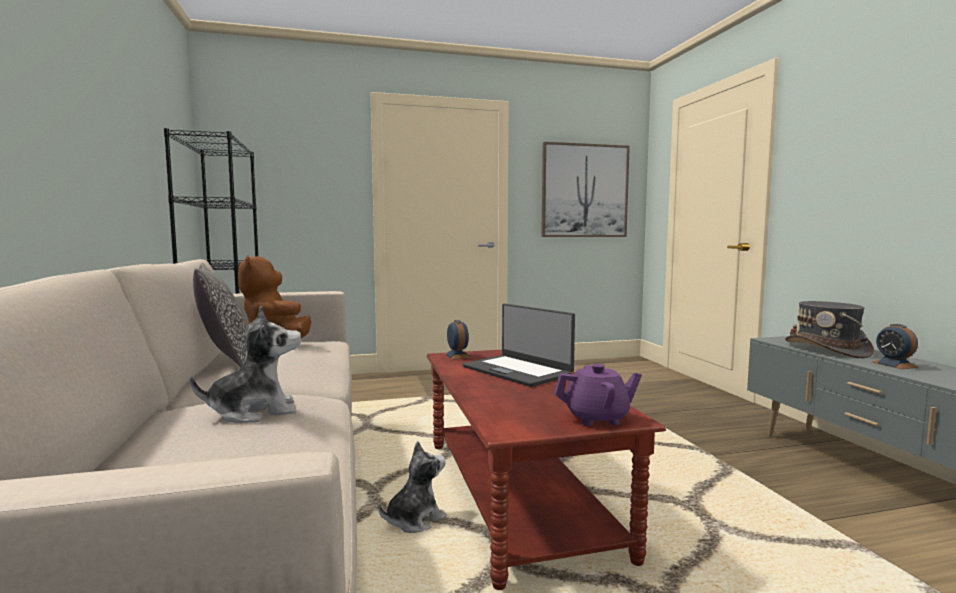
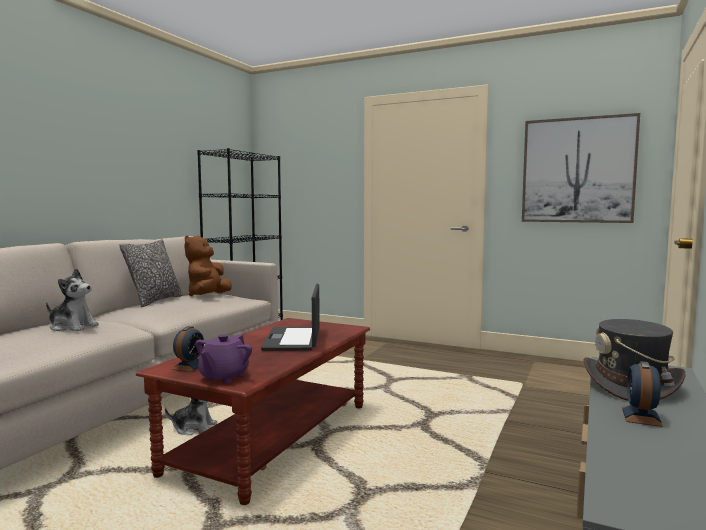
camera: 40 degrees right, 0 degrees up
(457, 356) = (297, 322): alarm clock -> alarm clock (189, 366)
(597, 418) = (223, 377): purple teapot -> purple teapot turned 75 degrees clockwise

